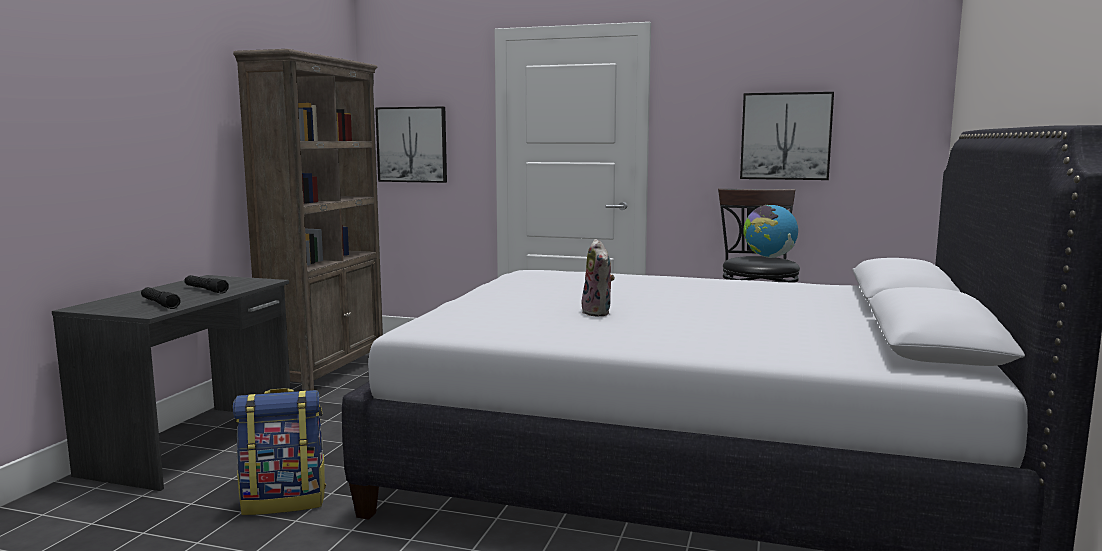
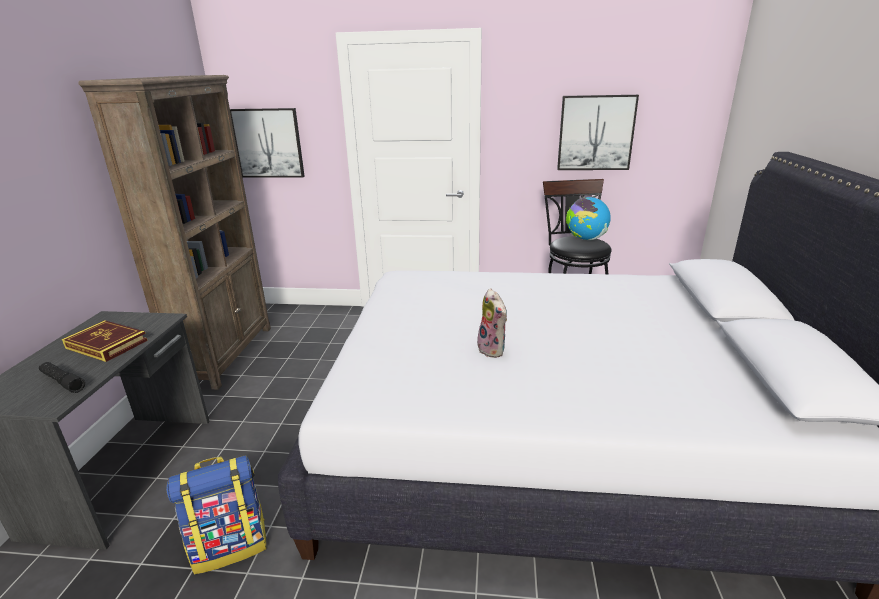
camera: 10 degrees left, 15 degrees up
(206, 290) = (107, 344): black flashlight -> book

